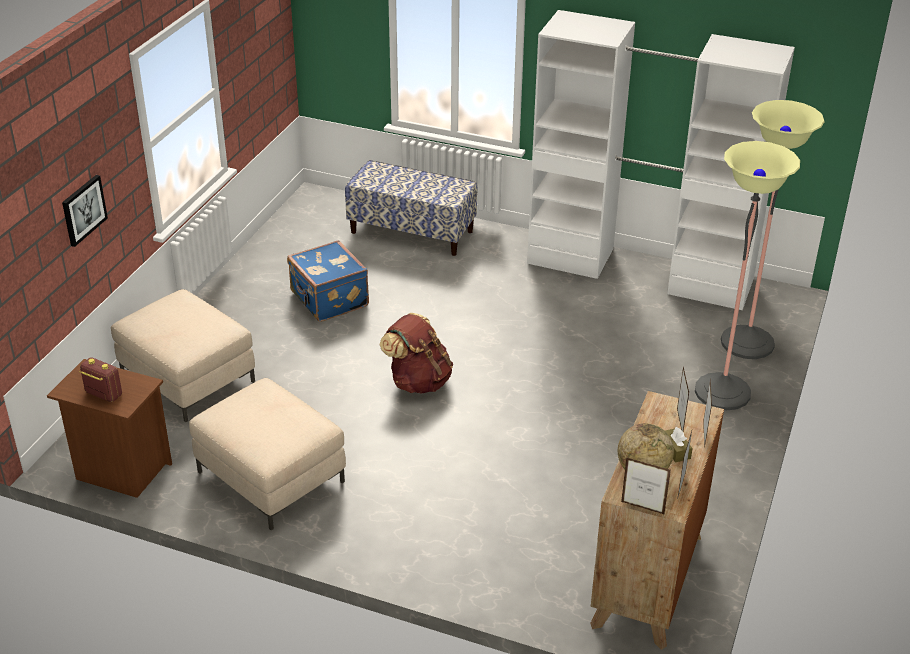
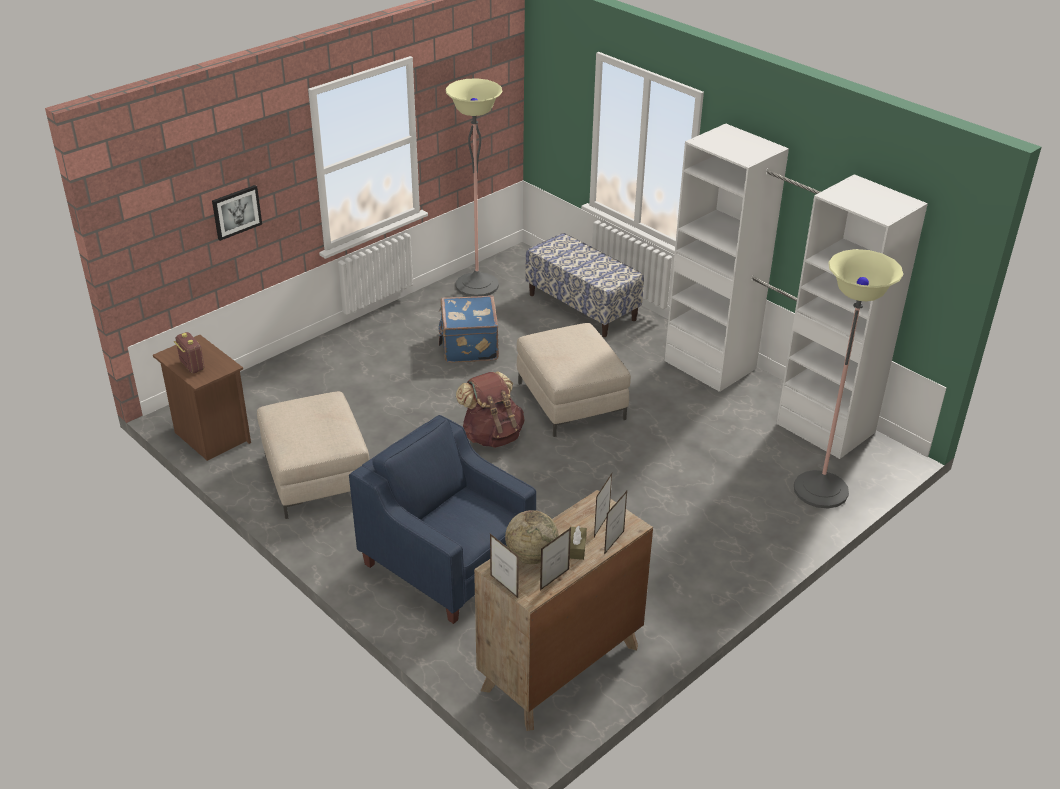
camera: 25 degrees right, 0 degrees up
(188, 378) = (312, 378): beige ottoman -> beige ottoman (571, 401)
(469, 519) = (447, 563): none -> blue armchair
(722, 392) = (760, 527): floor lamp -> floor lamp (477, 285)

